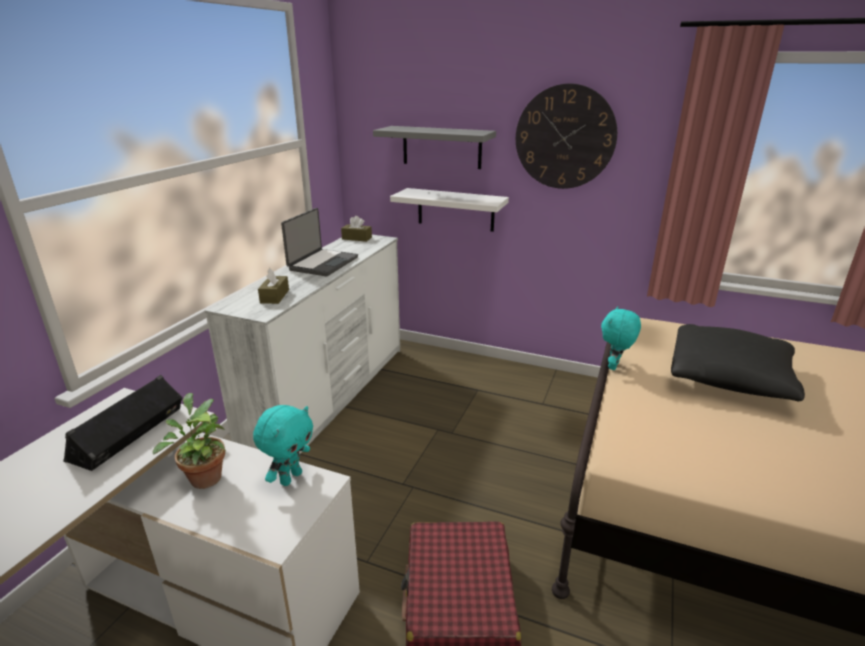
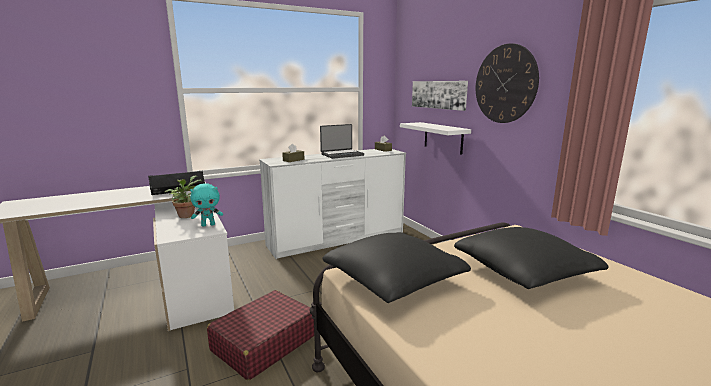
camera: 40 degrees right, 10 degrees down
(441, 147) = (438, 94): grey shelf -> picture
(614, 366) = (443, 241): turquoise plush toy -> none
(674, 446) = (393, 280): none -> black pillow

